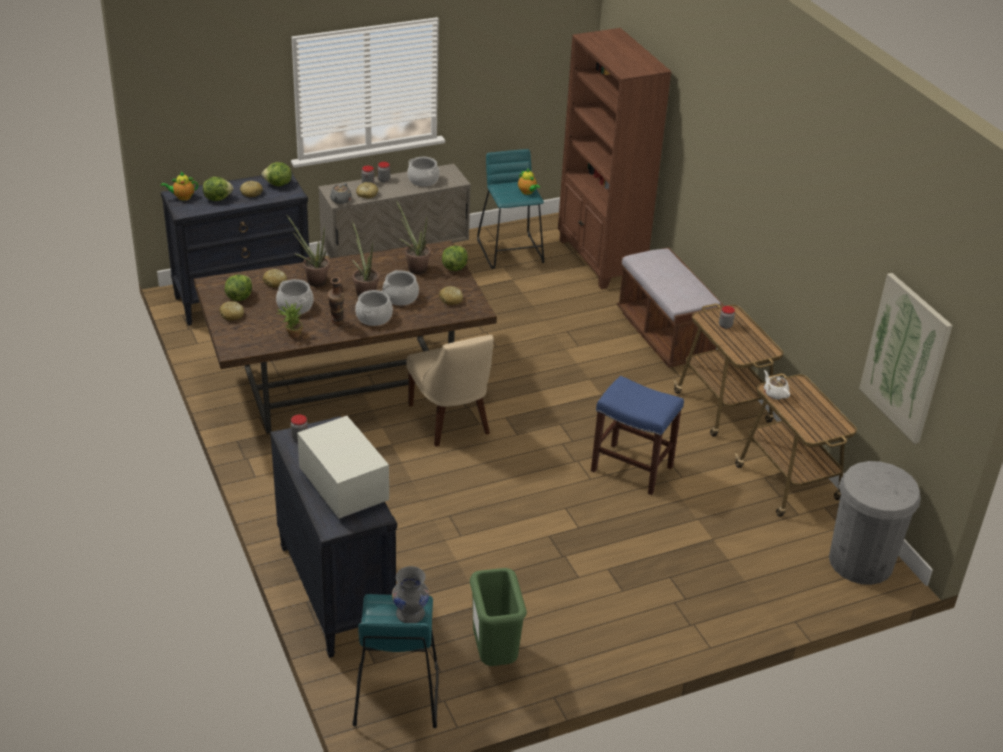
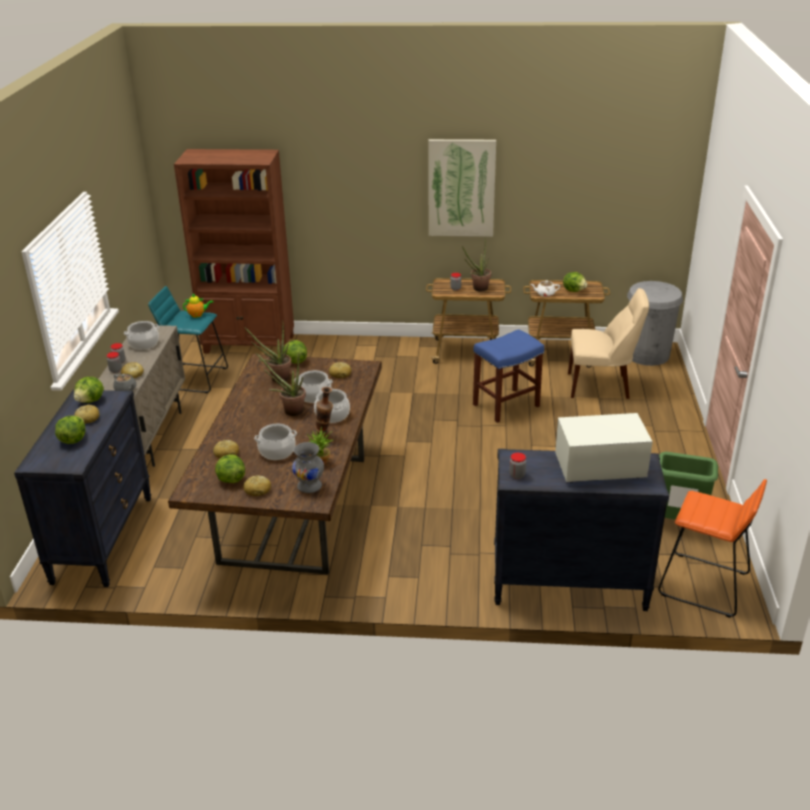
camera: 60 degrees left, 5 degrees down
(182, 197) = (44, 460): teapot -> none
(313, 280) = (244, 432): potted plant -> potted plant (477, 289)
(395, 695) = (703, 585): turquoise stool -> orange stool
(411, 614) = (711, 503): grey vase -> grey vase (310, 486)
(450, 421) = (391, 468): beige chair -> beige chair (601, 386)
(665, 335) = (367, 348): brown bench -> none
(810, 414) = (574, 290): none -> lettuce
(905, 358) = (621, 210): picture -> picture (461, 188)

